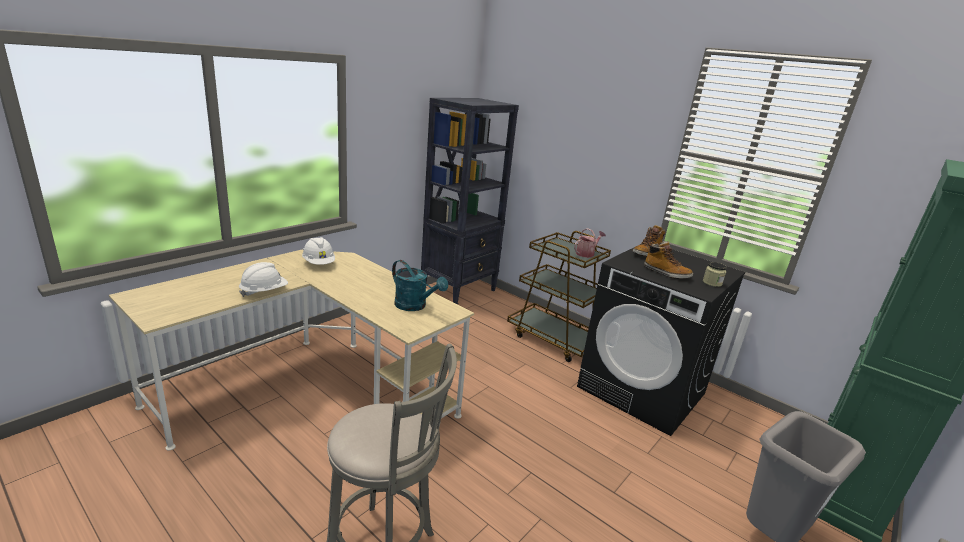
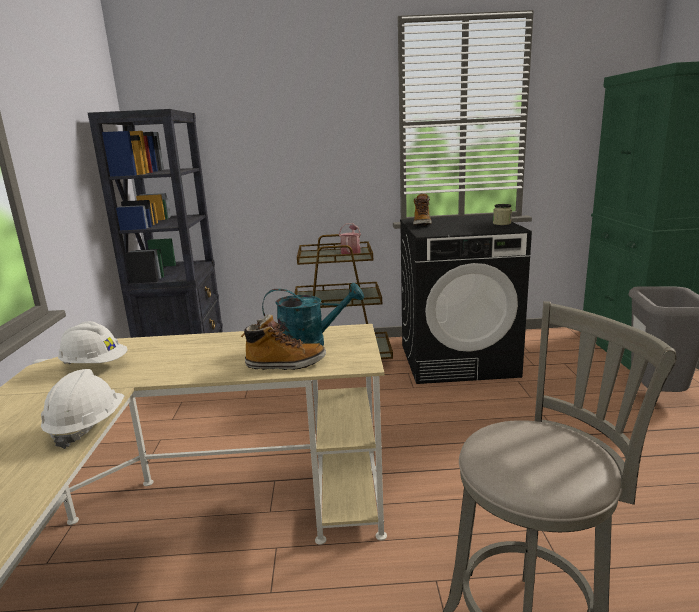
camera: 40 degrees left, 5 degrees down
(666, 273) = (466, 228): boot -> boot (285, 364)

